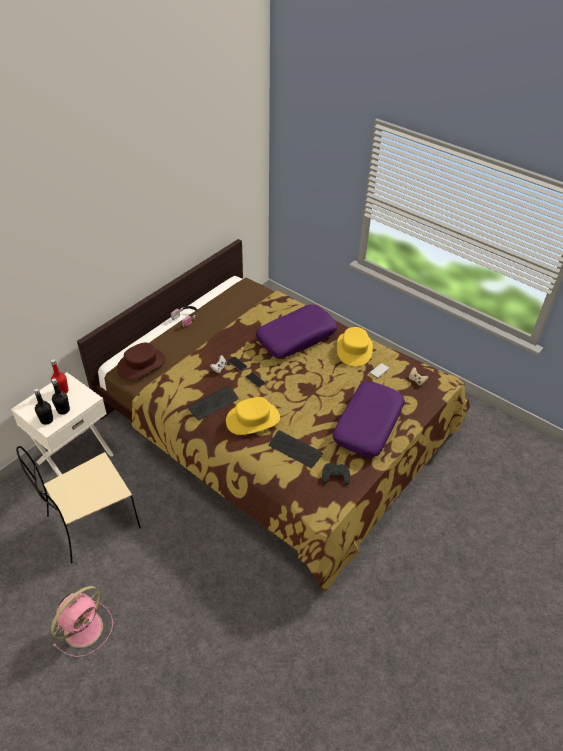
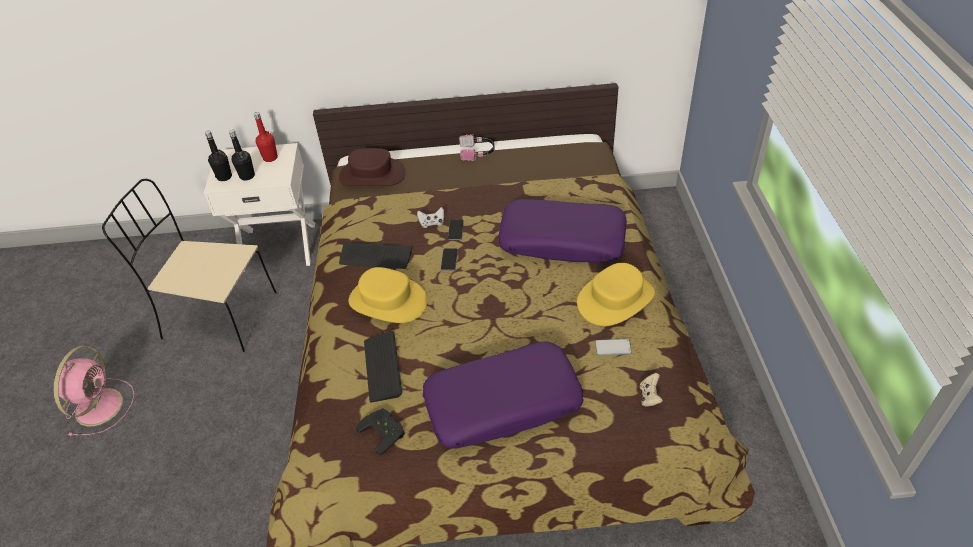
camera: 50 degrees right, 0 degrees up
(85, 627) = (100, 405): pink fan -> pink fan turned 75 degrees counterclockwise

